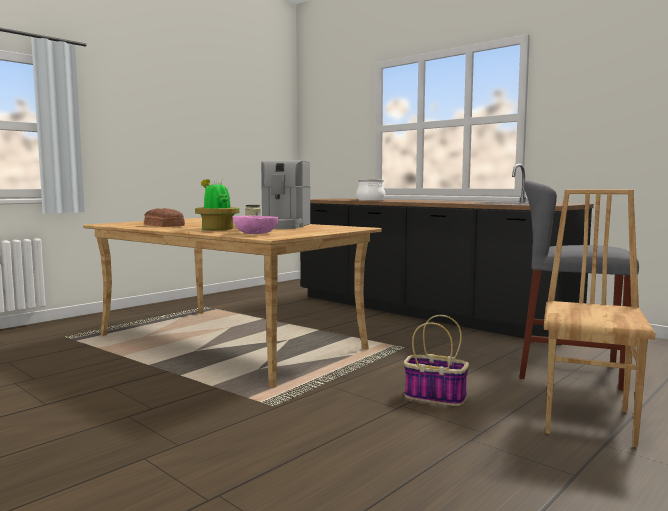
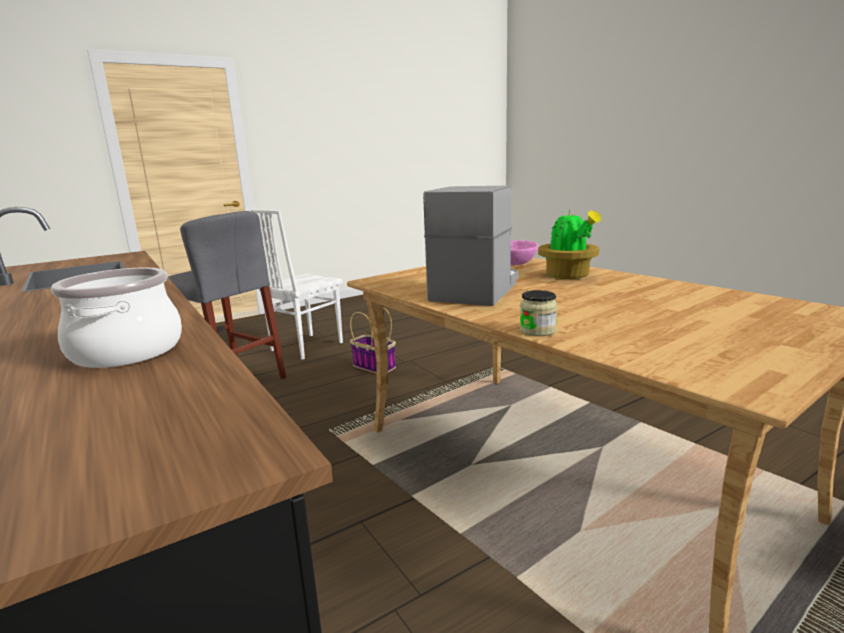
camera: 165 degrees left, 10 degrees up
(163, 225) = (688, 298): bread -> none
(590, 421) = (305, 346): brown chair -> white chair

